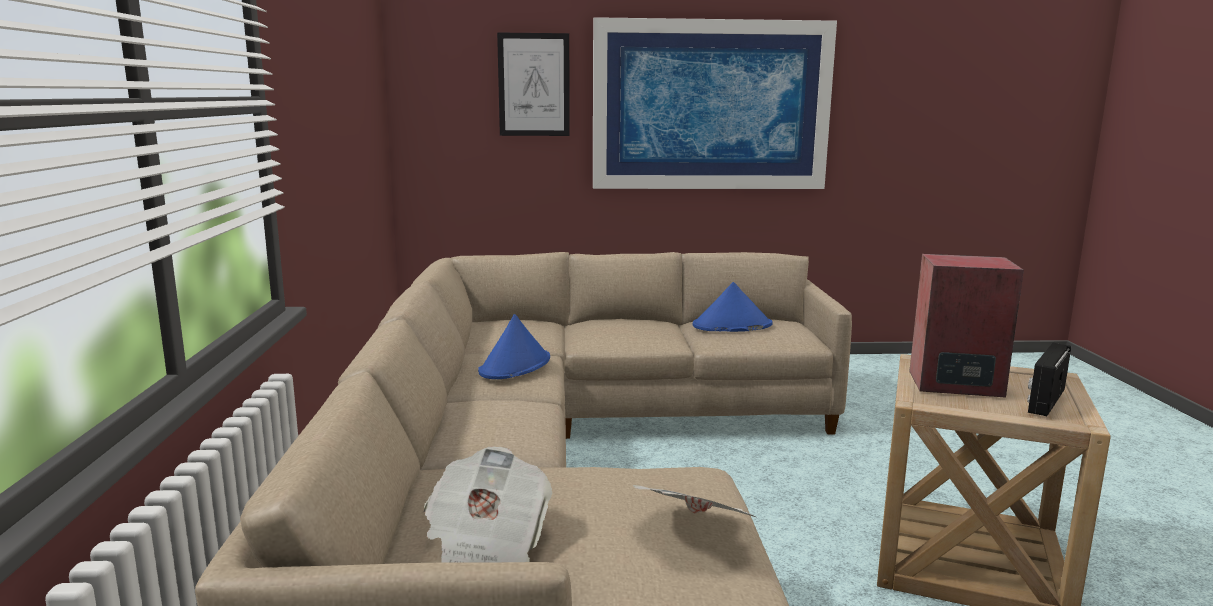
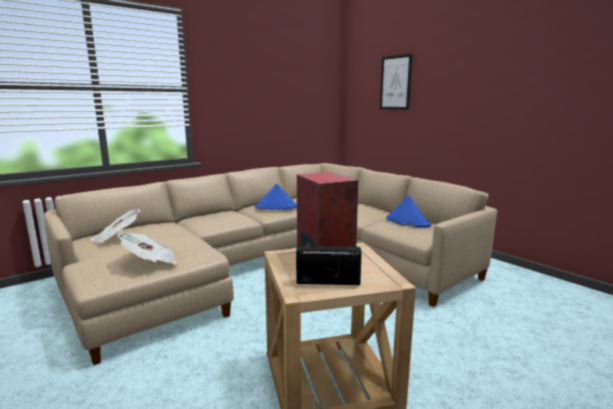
camera: 55 degrees right, 0 degrees up
(711, 106) = (485, 91): picture -> none

